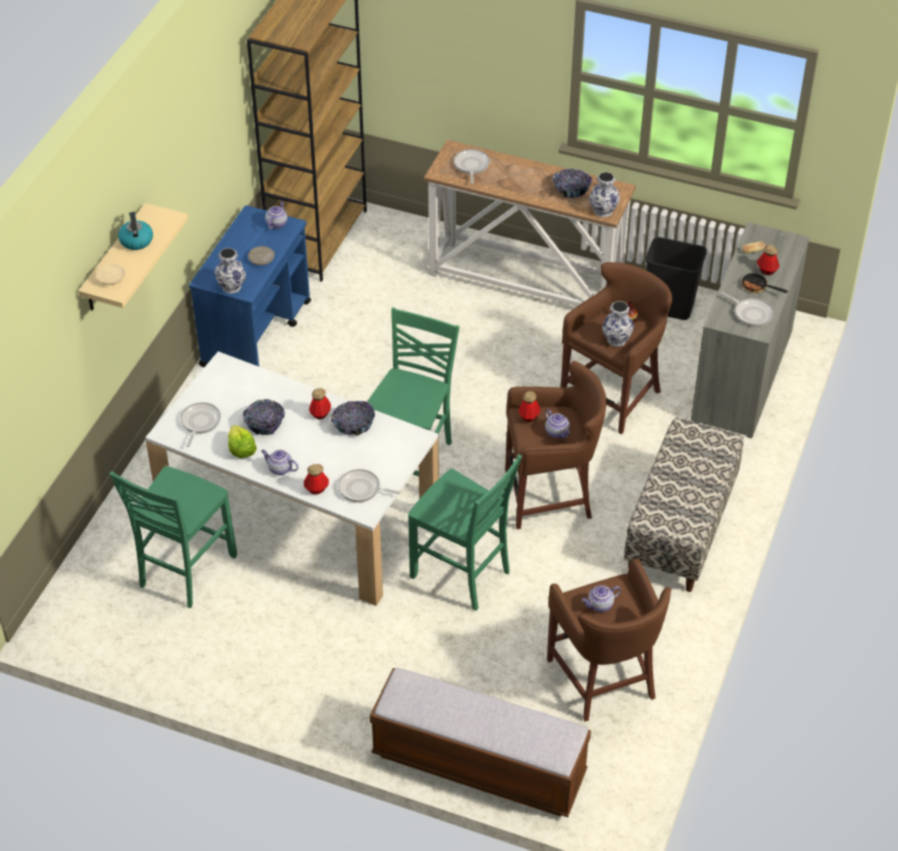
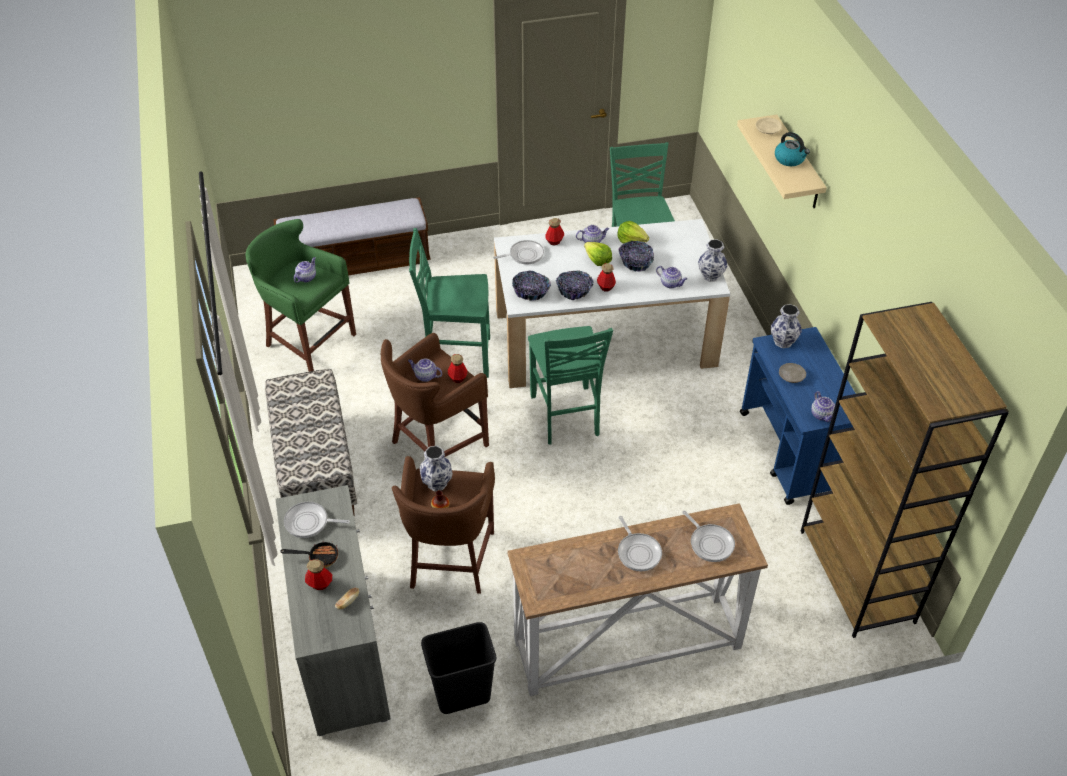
camera: 145 degrees right, 0 degrees up
(199, 423) = (679, 242): frying pan -> frying pan (638, 552)
(258, 386) = (671, 284): none -> teapot
(298, 445) = (597, 260): none -> lettuce
(571, 189) = (586, 570): bowl -> bowl (531, 292)
(603, 211) = (532, 559): vase -> vase (710, 275)
(604, 680) = (308, 340): brown stool -> green stool

